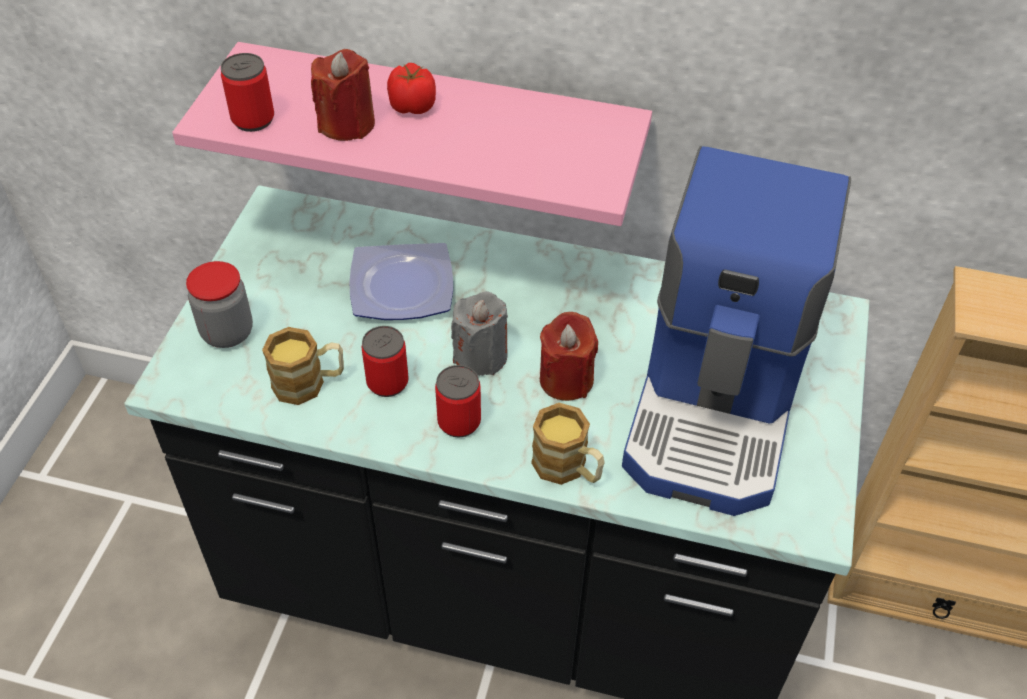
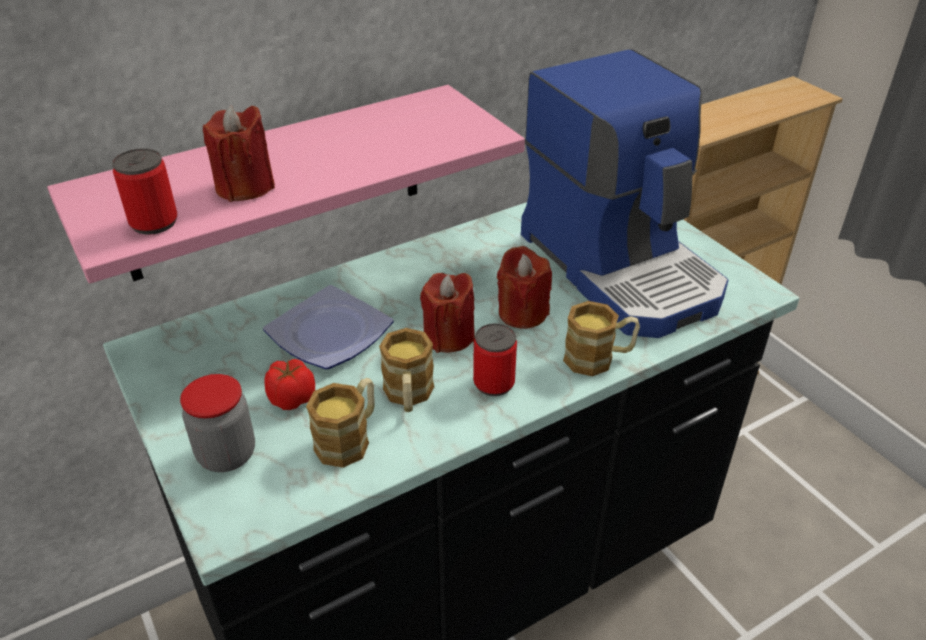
camera: 45 degrees left, 10 degrees down
(387, 382) = (408, 396): can -> mug
(413, 105) = (279, 153): tomato -> tomato (291, 398)
(481, 356) = (448, 336): grey candle -> red candle

